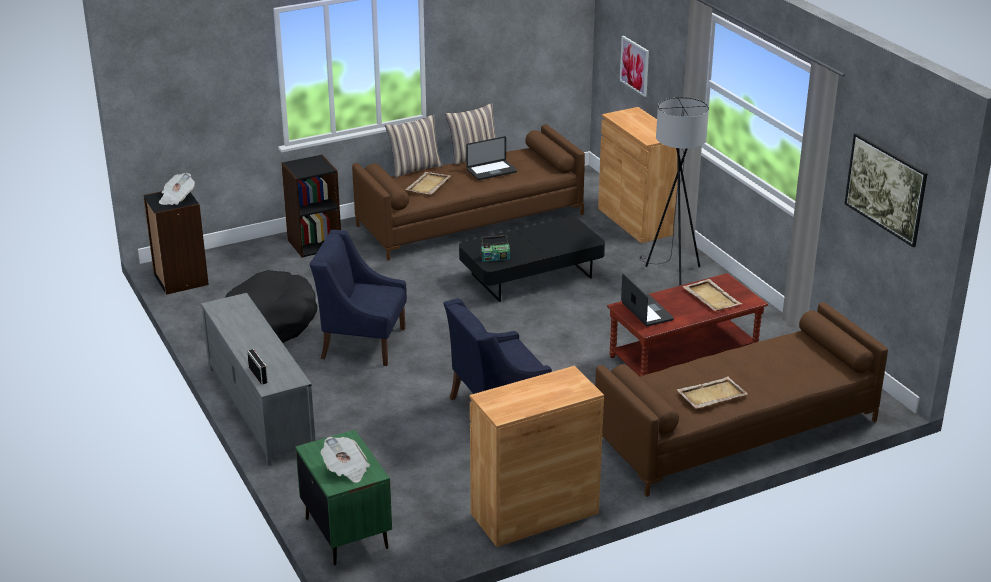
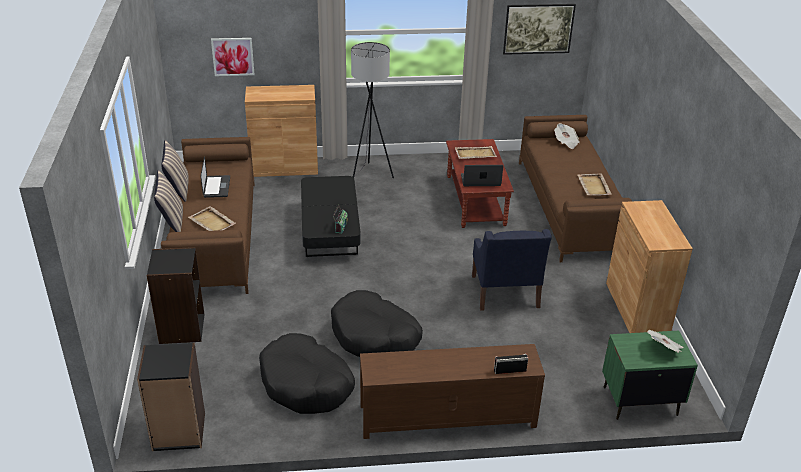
camera: 70 degrees left, 5 degrees up
(177, 198) = (168, 356): newspaper -> newspaper (566, 142)
(260, 408) = (446, 416): grey tv stand -> brown tv stand
(362, 343) = (375, 336): blue armchair -> black dog bed

